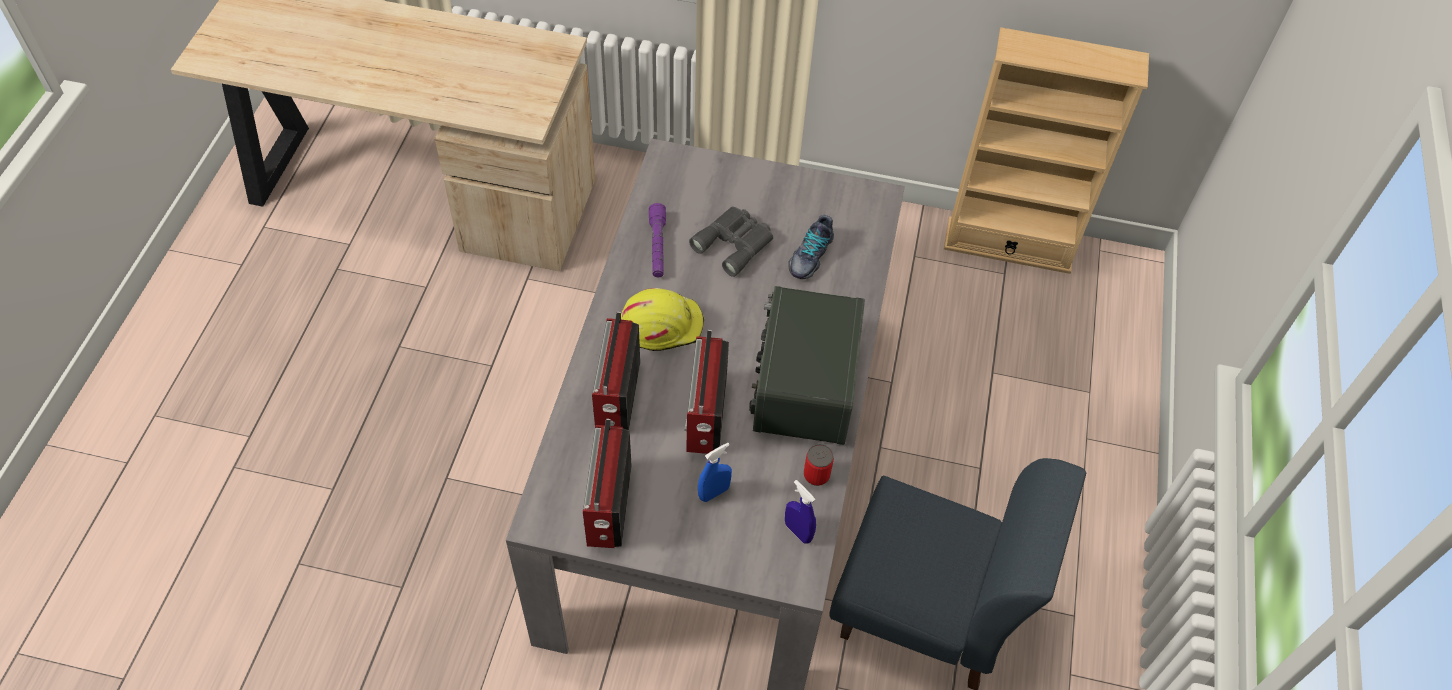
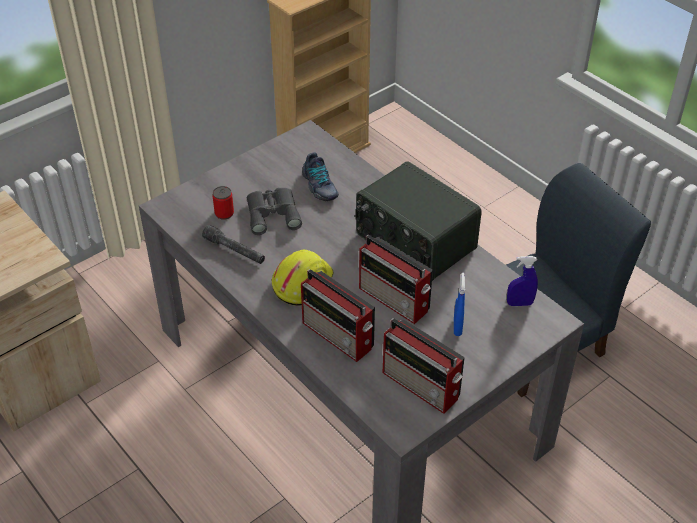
camera: 50 degrees left, 10 degrees down
(657, 246) = (234, 250): purple flashlight -> grey flashlight
(816, 475) = (486, 273): can -> can (224, 213)

